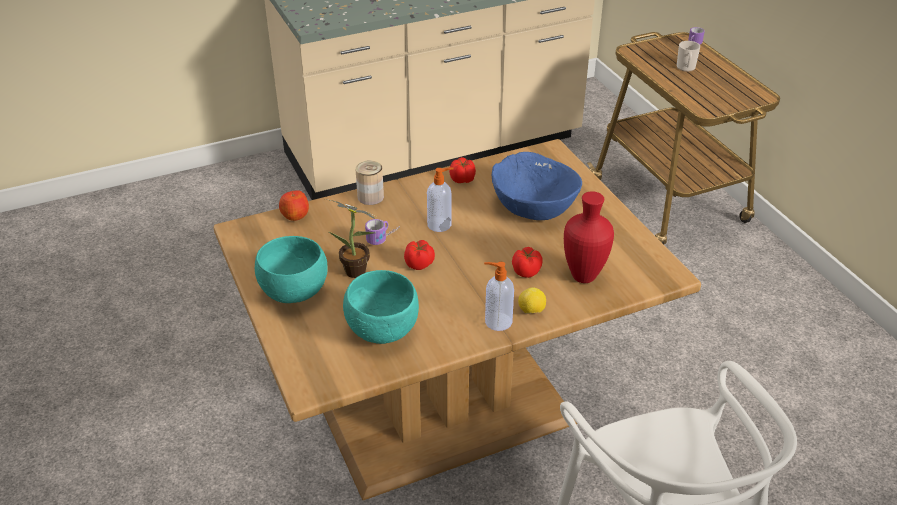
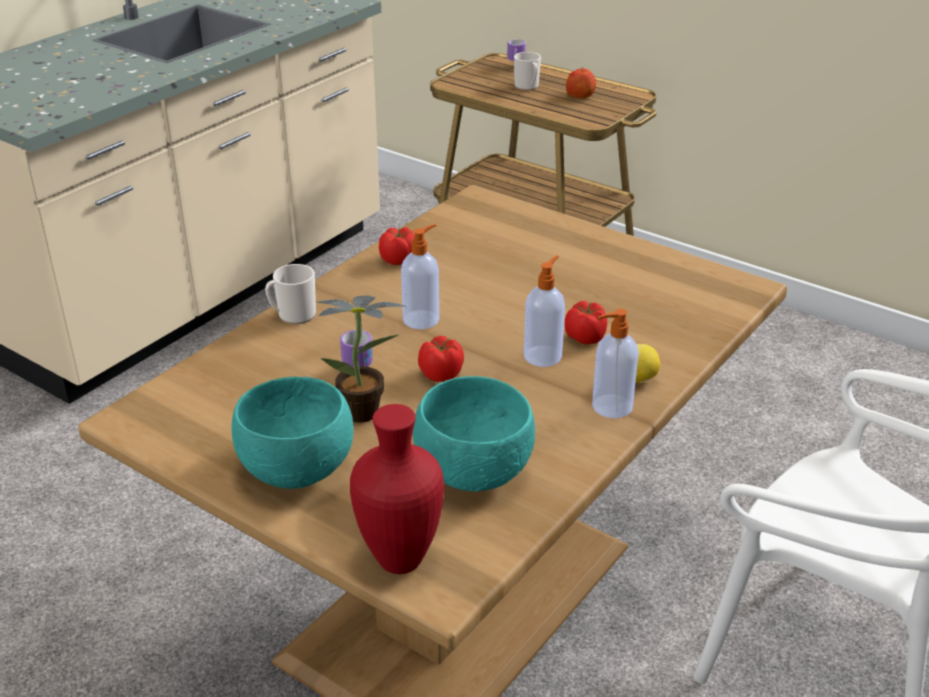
camera: 30 degrees left, 5 degrees down
(295, 215) = (202, 371): apple -> apple (580, 95)
(370, 197) = (293, 315): can -> mug
(489, 274) = (543, 355): none -> soap dispenser
(534, 206) = (519, 263): blue bowl -> none
(585, 276) = (659, 320): red vase -> red vase (402, 559)

